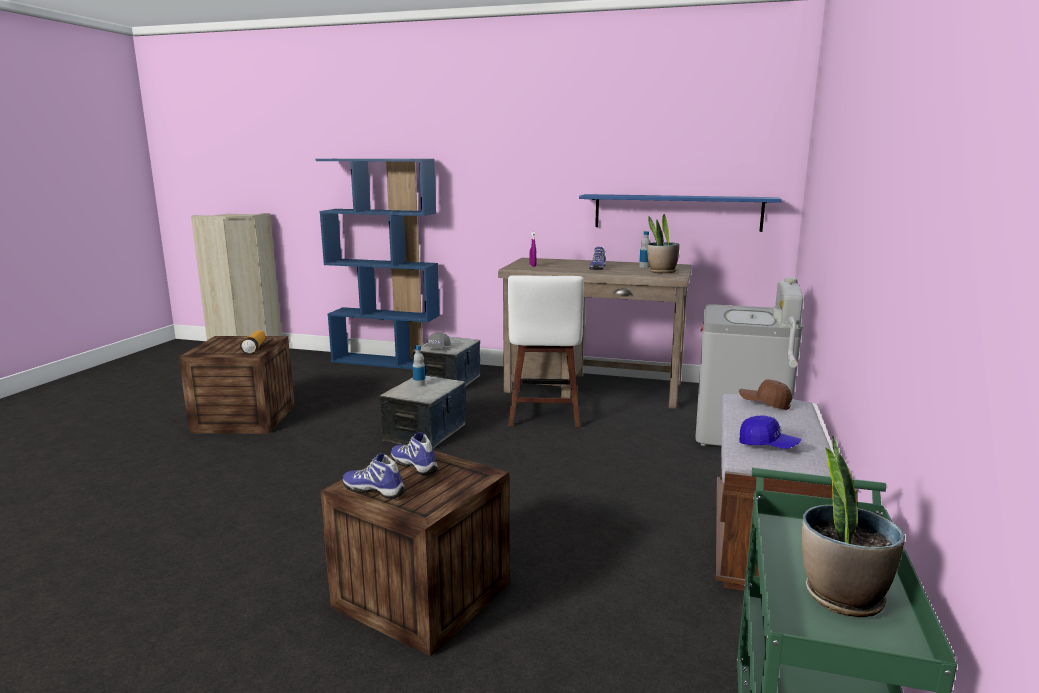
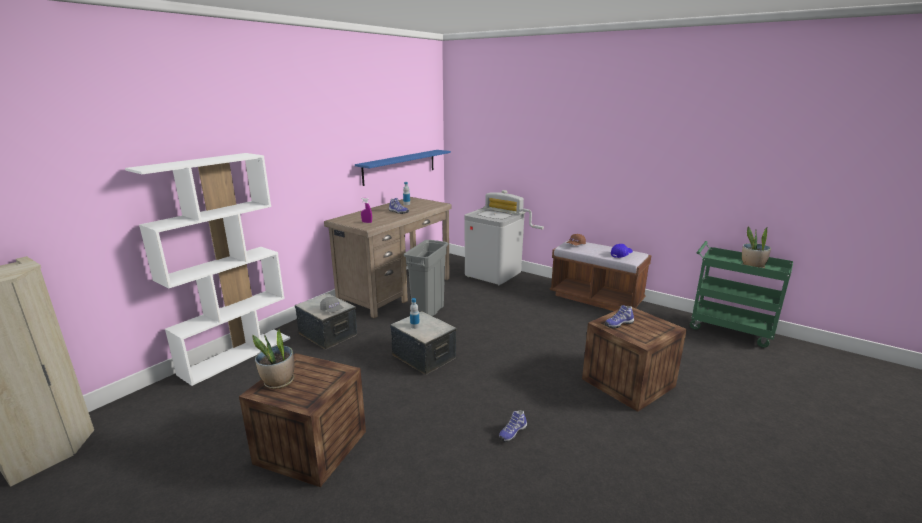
camera: 70 degrees left, 5 degrees up
(255, 348) = (326, 370): flashlight -> none
(375, 490) = (647, 336): shoe -> shoe (512, 432)
(387, 362) = (237, 355): blue bookcase -> white bookcase
(543, 415) = (428, 313): white stool -> grey trash can
(662, 272) = (428, 204): potted plant -> potted plant (278, 382)

